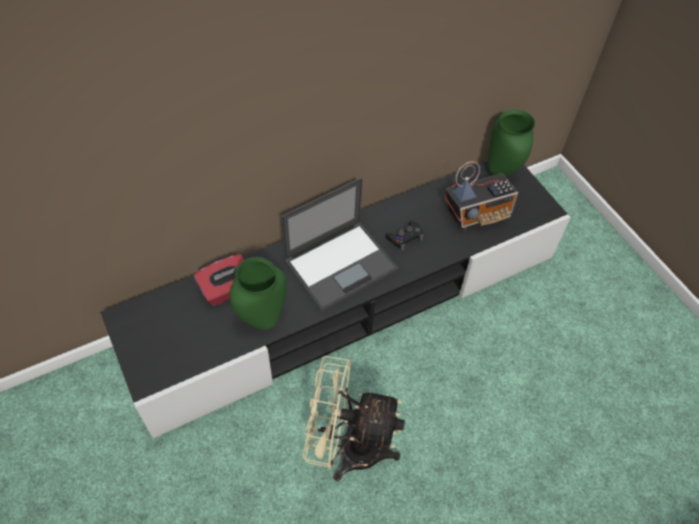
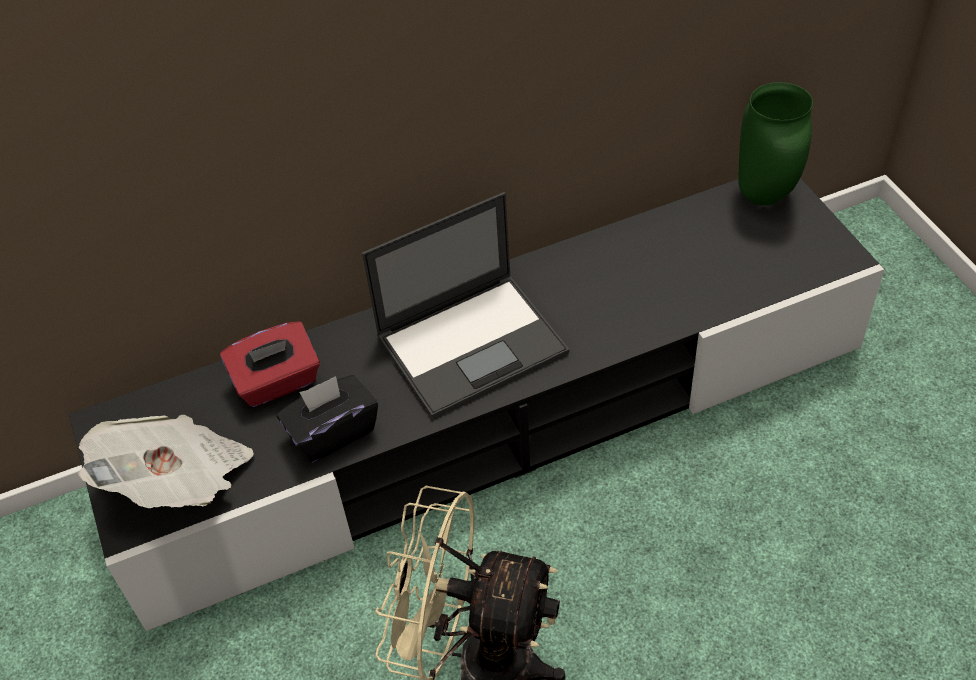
camera: 10 degrees right, 5 degrees down
(173, 353) = (179, 481): none -> newspaper
(263, 321) = (332, 432): green vase -> black tissue box
(405, 237) = (587, 301): black game controller -> none
(478, 214) = (718, 263): radio -> none

